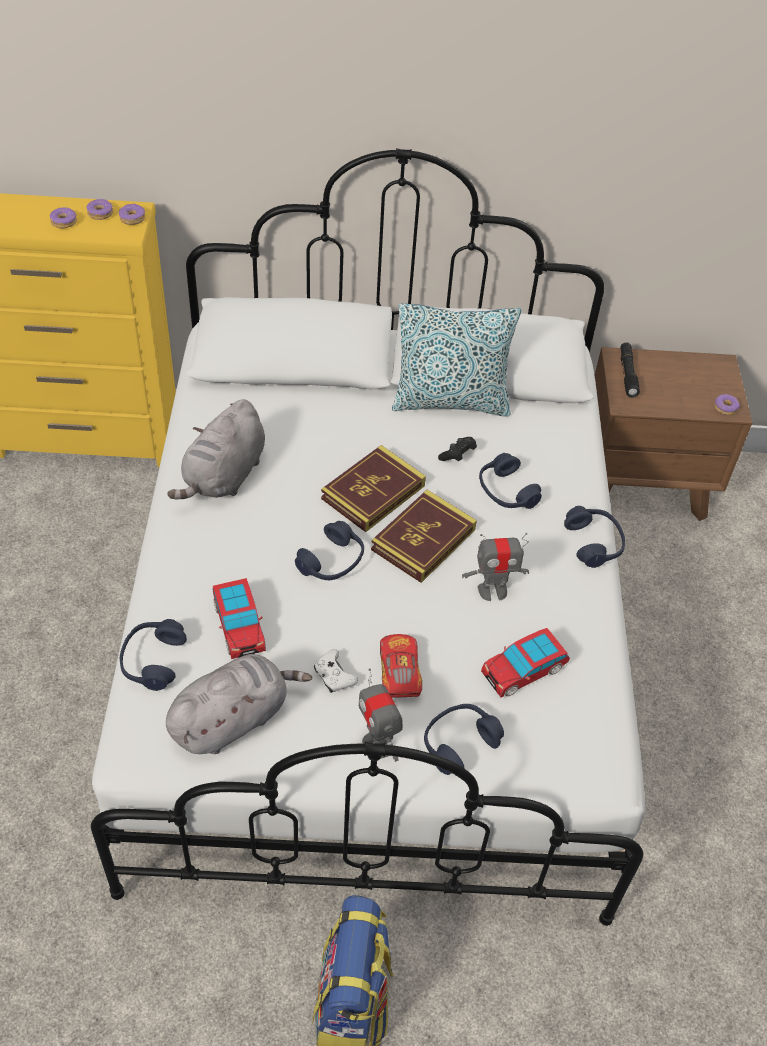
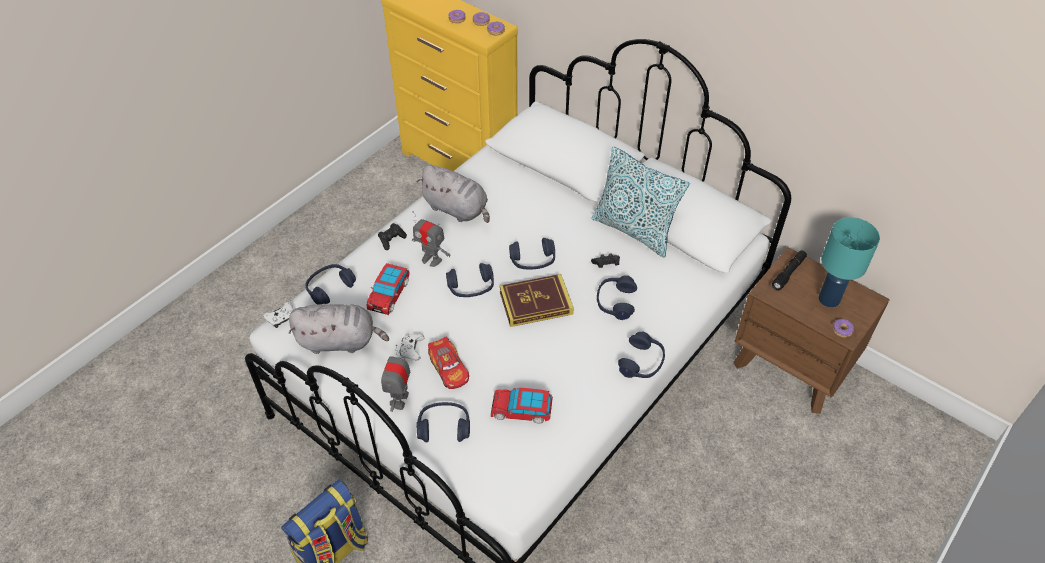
camera: 40 degrees right, 0 degrees up
(123, 736) = (281, 318): none -> white game controller
(176, 556) = (392, 240): none -> black game controller
(224, 476) = (457, 209): grey plush toy -> grey plush toy turned 120 degrees counterclockwise
(373, 492) = (533, 260): book -> blue headphones
(399, 672) = (449, 369): toy car -> toy car turned 120 degrees clockwise
(492, 590) = (548, 355): toy robot -> toy robot (431, 259)
(686, 382) = (828, 299): none -> turquoise table lamp

